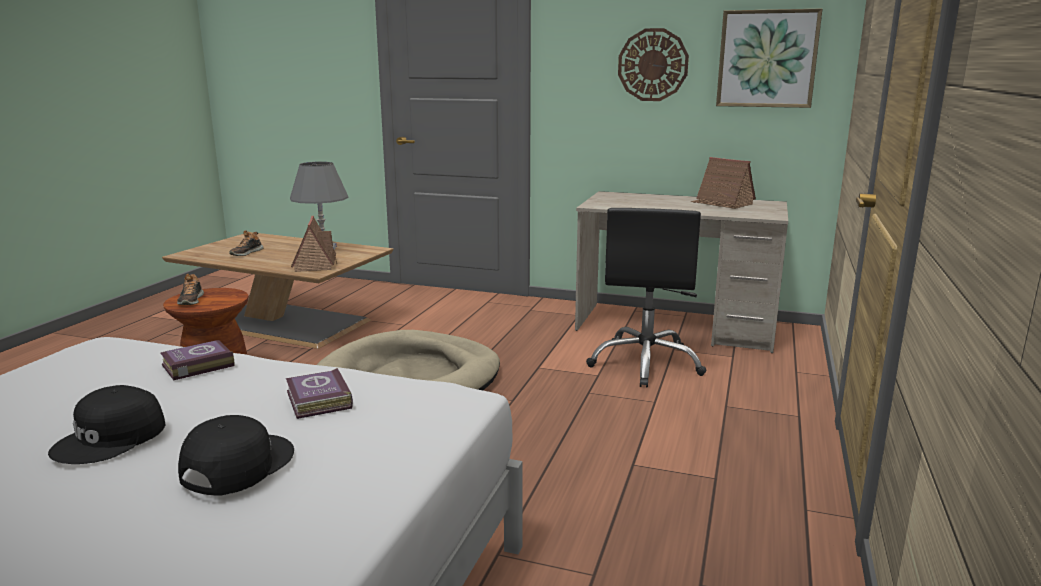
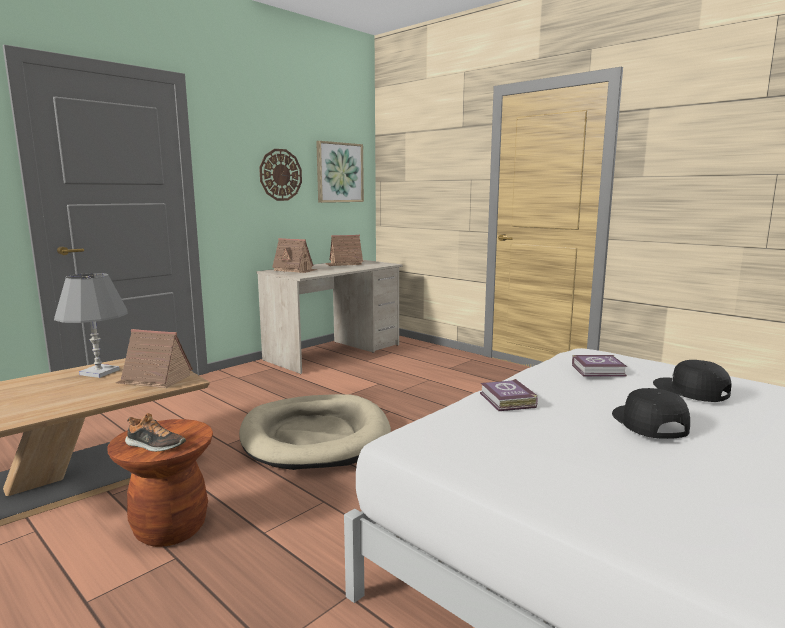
camera: 65 degrees left, 5 degrees down
(111, 438) = (648, 422): black cap -> black cap turned 150 degrees counterclockwise
(246, 253) = (28, 404): shoe -> none
(630, 198) = (295, 270): none -> toy house
(646, 363) = (377, 370): black office chair -> none

